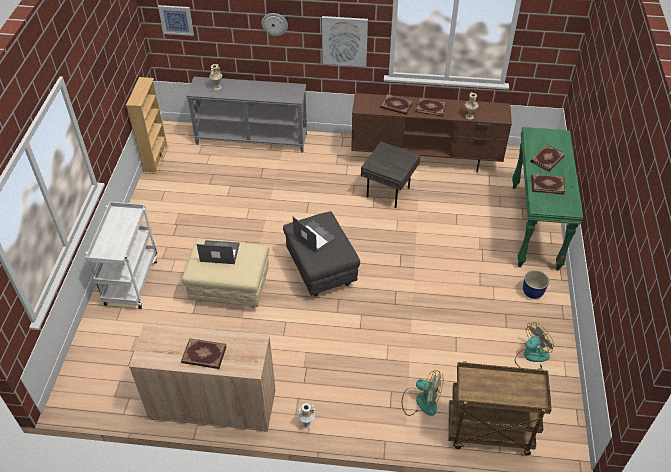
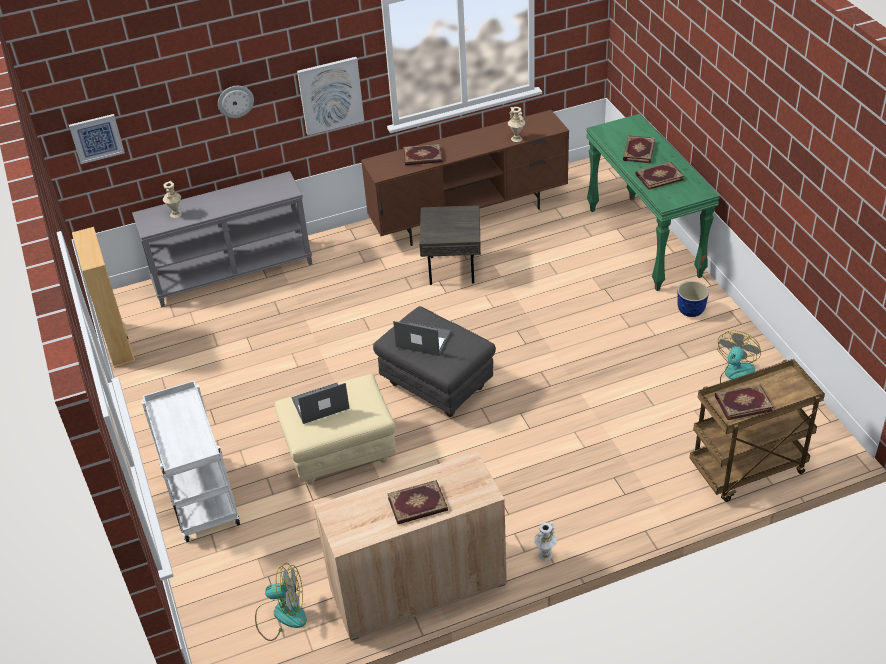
camera: 25 degrees left, 5 degrees down
(421, 401) = (653, 472): fan -> fan (281, 615)
(430, 108) = (465, 145): book -> book (743, 403)

